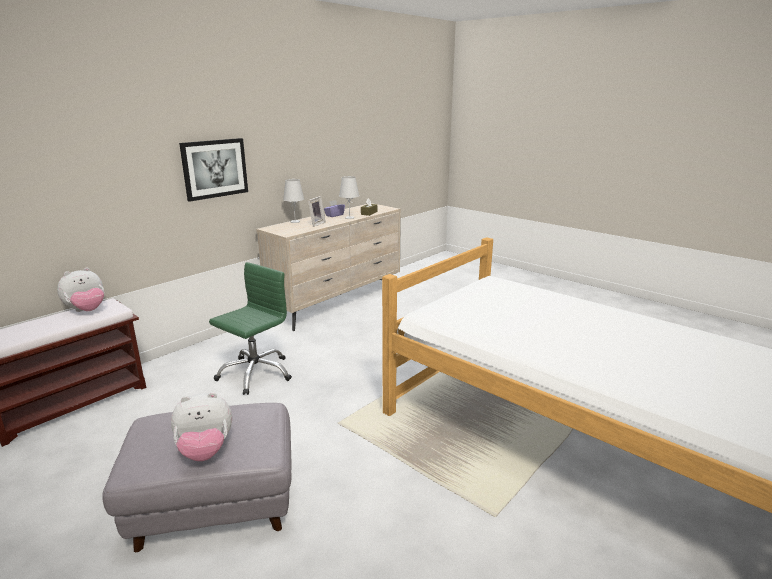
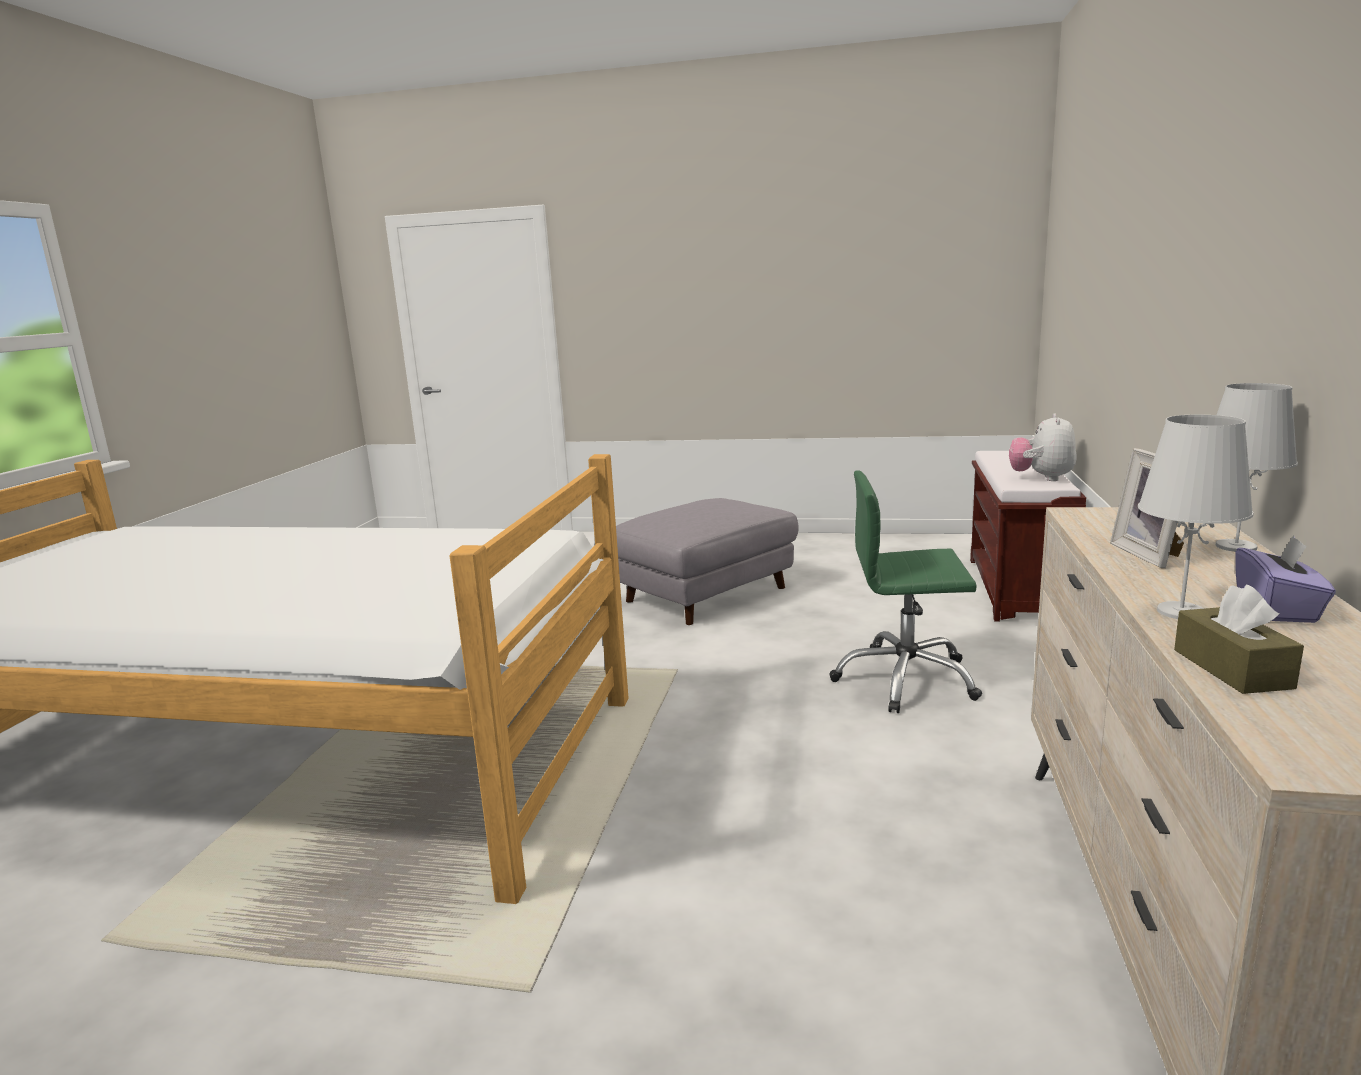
camera: 150 degrees right, 5 degrees down
(205, 451) = (681, 508): plush toy -> none
(214, 168) = (1199, 300): picture -> none
(255, 373) = (905, 680): green office chair -> green office chair turned 90 degrees clockwise

